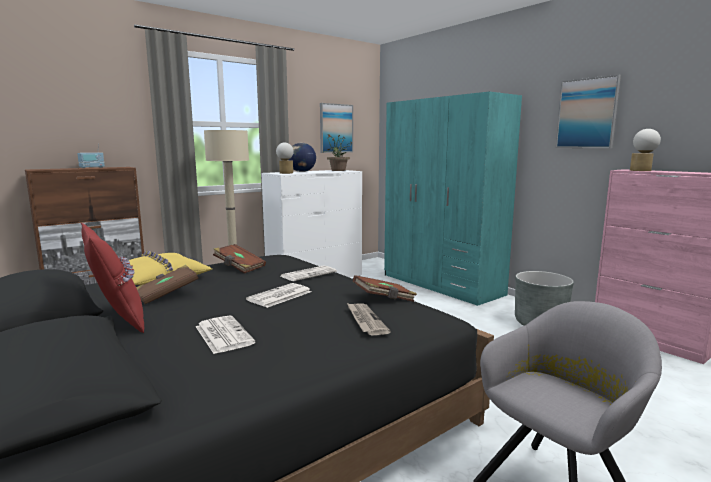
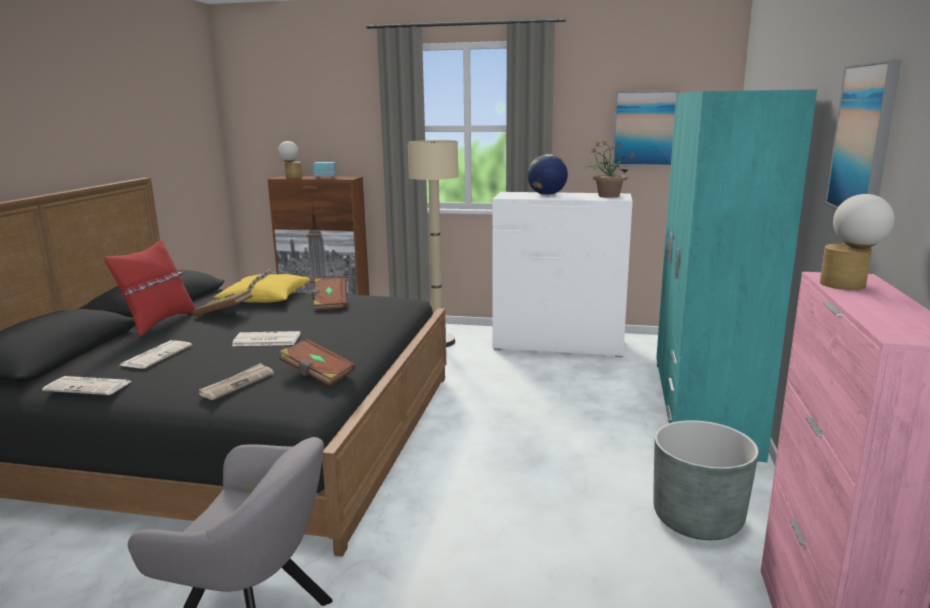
camera: 50 degrees right, 5 degrees up
(285, 173) = (512, 196): table lamp -> table lamp (291, 177)
(308, 274) = (349, 327): newspaper -> newspaper (89, 386)

